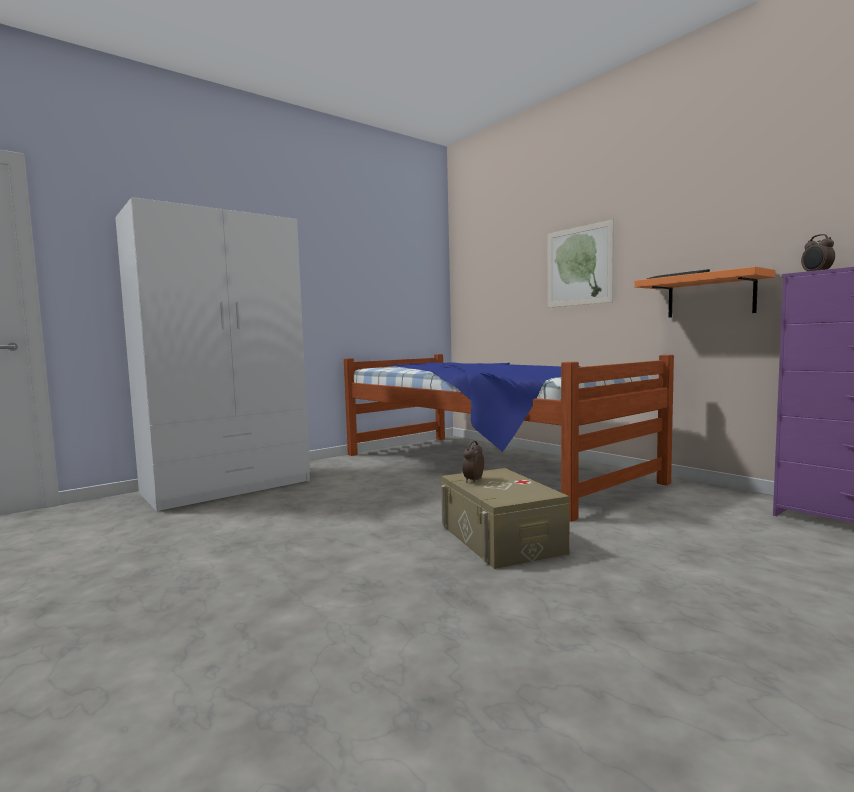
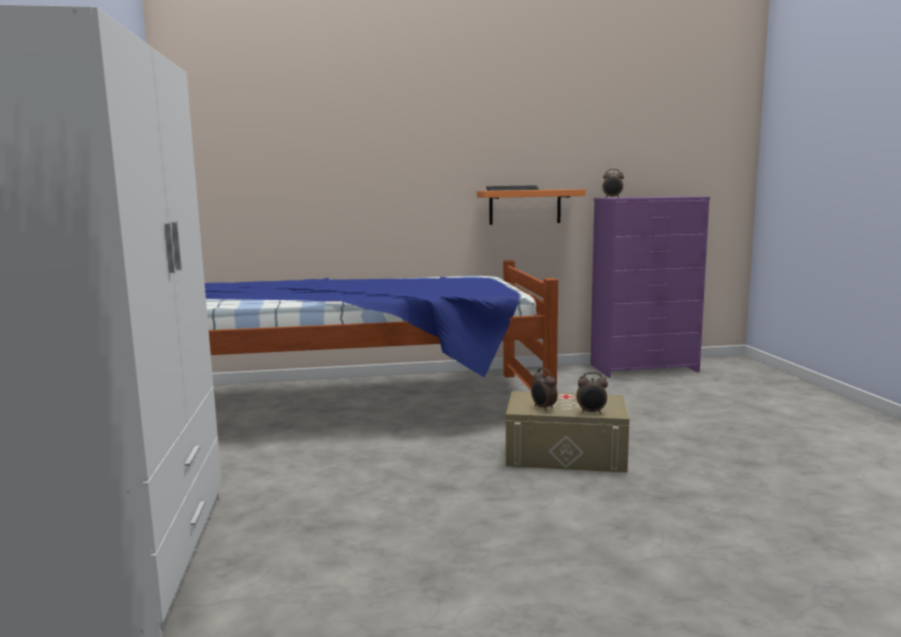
camera: 60 degrees left, 5 degrees up
(487, 494) = (591, 412): none -> alarm clock
(579, 266) = (389, 165): picture -> none

